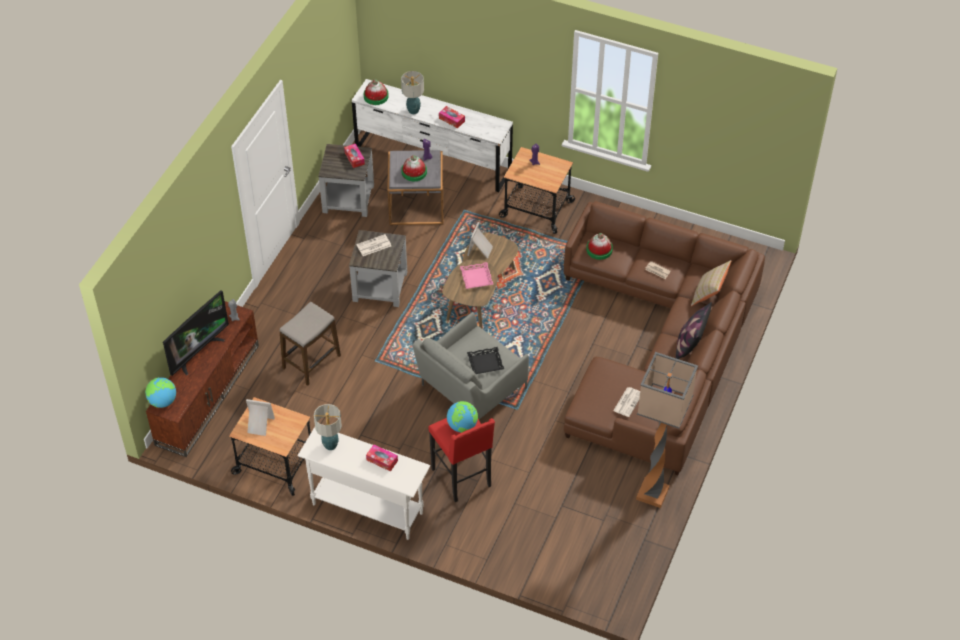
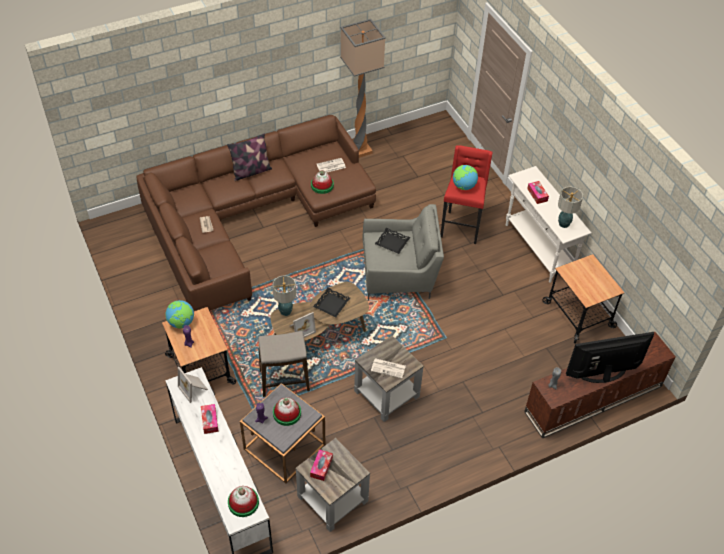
camera: 140 degrees left, 0 degrees up
(162, 401) = (657, 355): globe -> globe (181, 323)
(259, 425) = (596, 285): picture frame -> picture frame (194, 388)
(311, 362) = (494, 369): stool -> stool (284, 380)
(413, 111) = (229, 457): table lamp -> table lamp (286, 311)
(476, 278) = (332, 304): pink tray -> black tray
(599, 249) = (222, 265): hat -> hat (322, 185)
(708, 294) = (197, 190): beige pillow -> none

